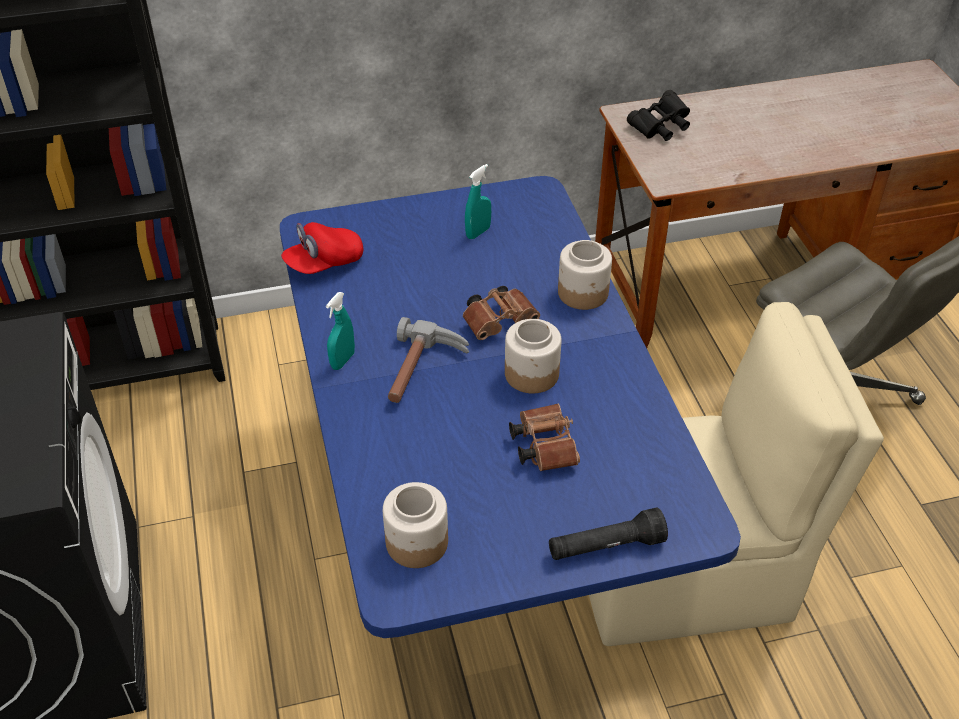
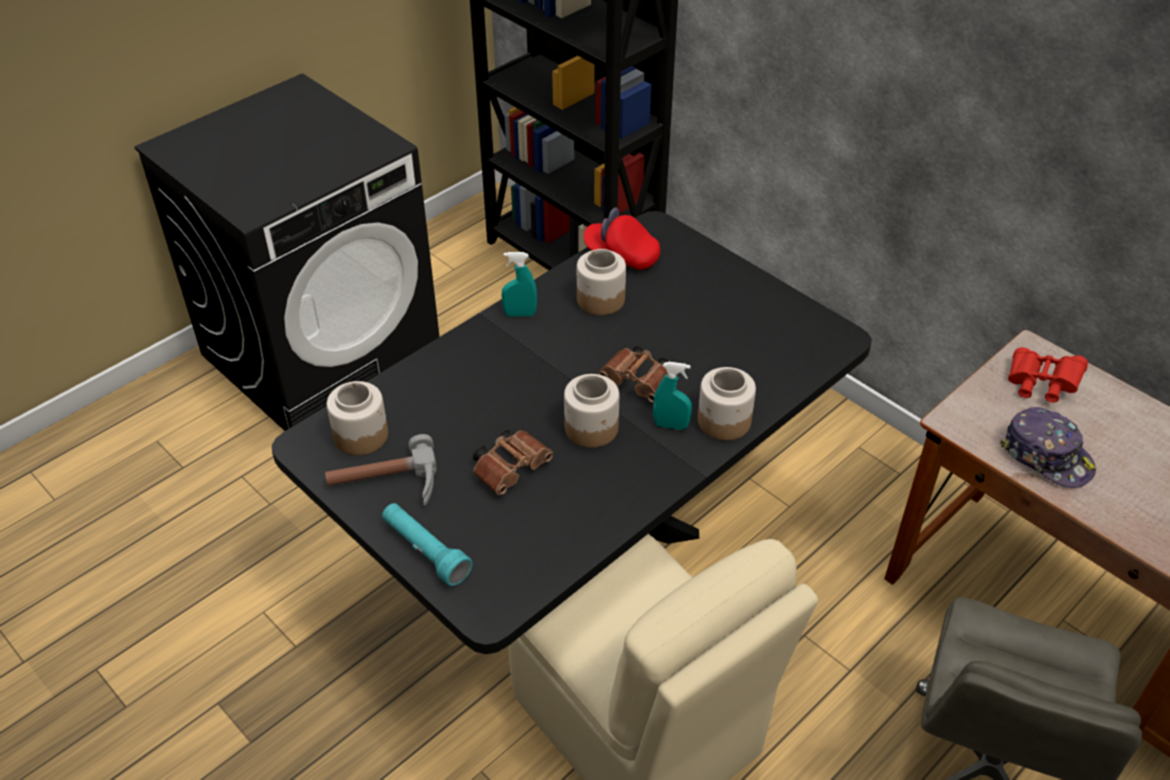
camera: 60 degrees right, 0 degrees up
(371, 301) = (600, 299): none -> jar
(423, 372) = (543, 363): hammer -> hammer (385, 486)
(478, 232) = (743, 323): turquoise spray bottle -> turquoise spray bottle (671, 425)
(480, 523) = (585, 551): blue dining table -> black dining table
(605, 547) = (425, 551): black flashlight -> turquoise flashlight
(660, 128) = (1040, 385): black binoculars -> red binoculars
(729, 159) = (1046, 456): none -> cap

